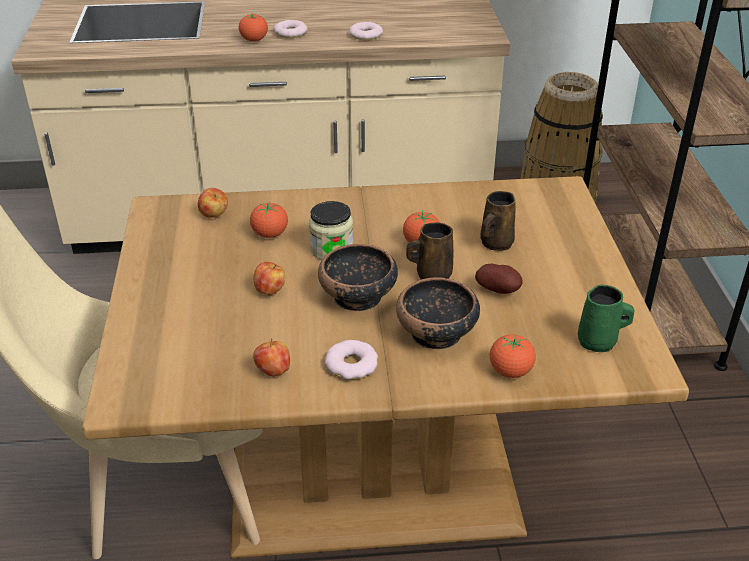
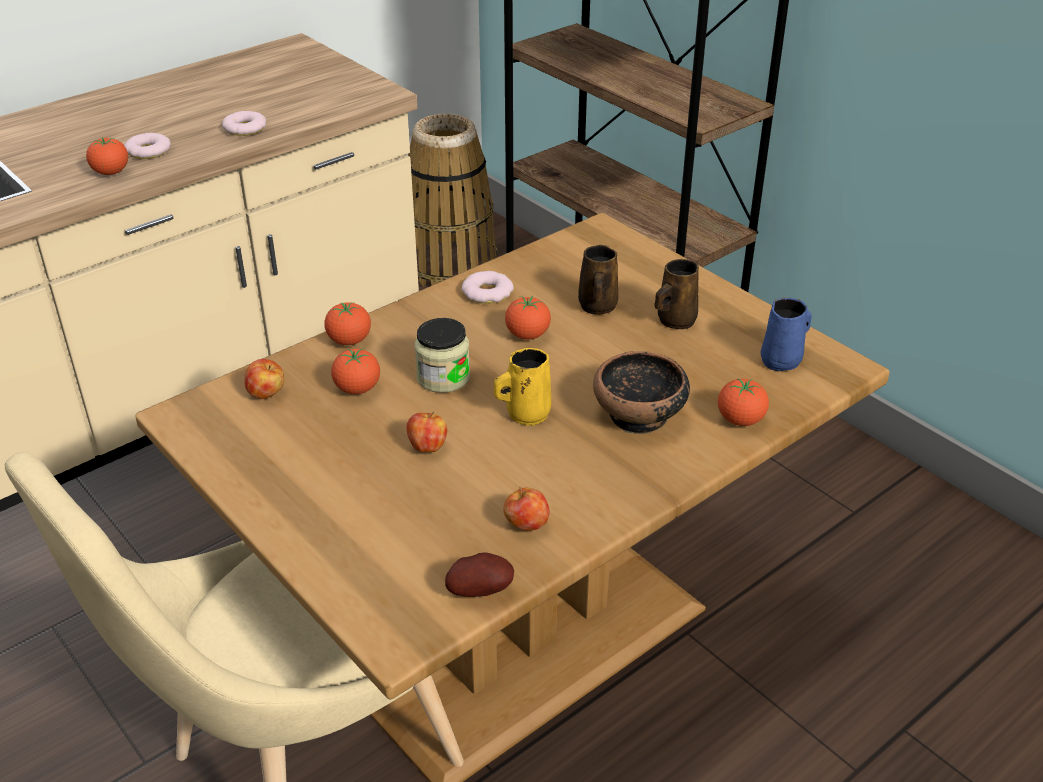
camera: 35 degrees left, 0 degrees up
(300, 201) = (349, 341): none -> tomato
(352, 364) = (595, 481): donut -> donut (487, 292)
(358, 297) = (525, 414): bowl -> yellow mug
(431, 275) = (572, 362): brown mug -> brown mug (674, 321)
(499, 290) = (650, 350): potato -> potato (480, 590)
(599, 342) = (782, 360): green mug -> blue mug

